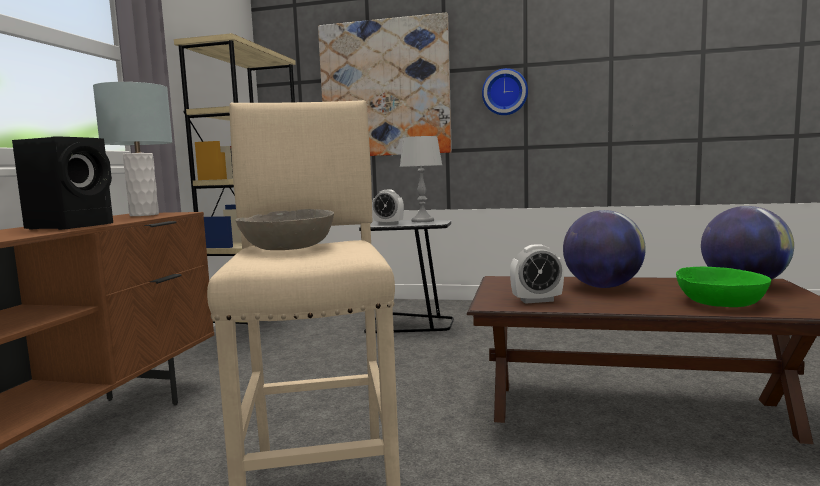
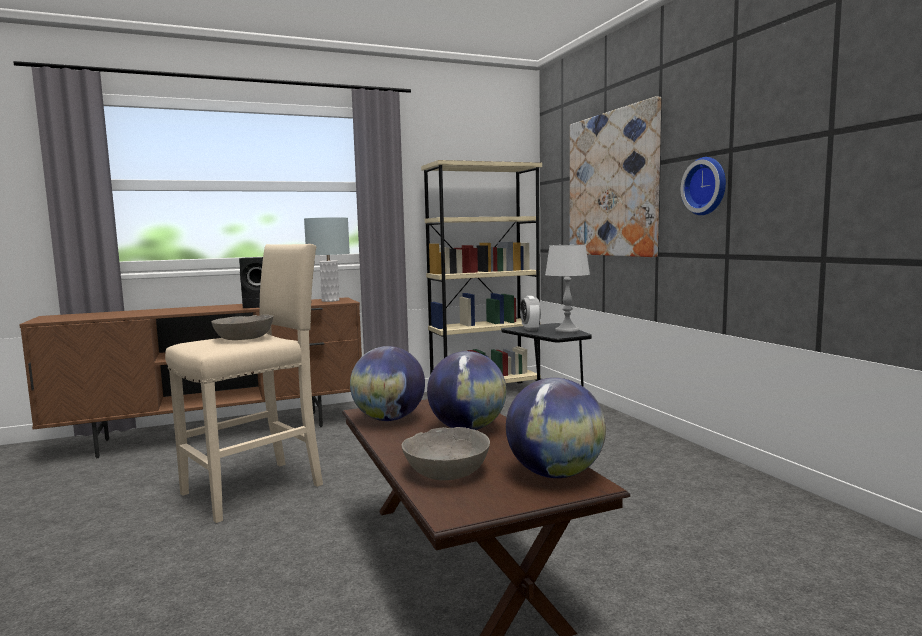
camera: 55 degrees right, 0 degrees up
(536, 300) = (389, 419): alarm clock -> globe
(721, 302) = (446, 471): green bowl -> grey bowl

